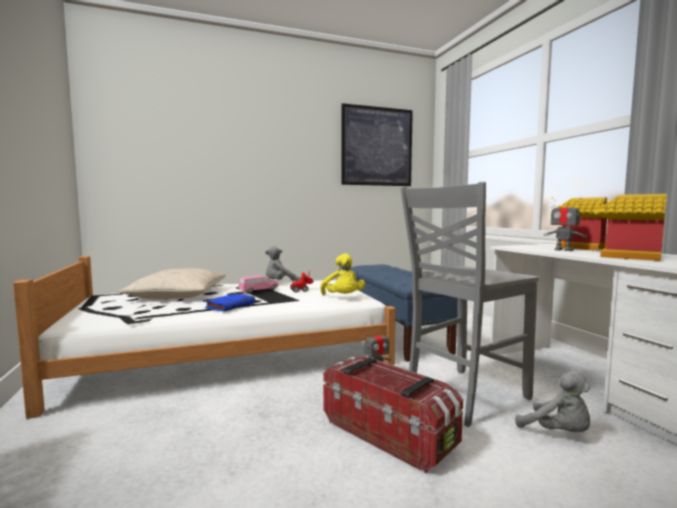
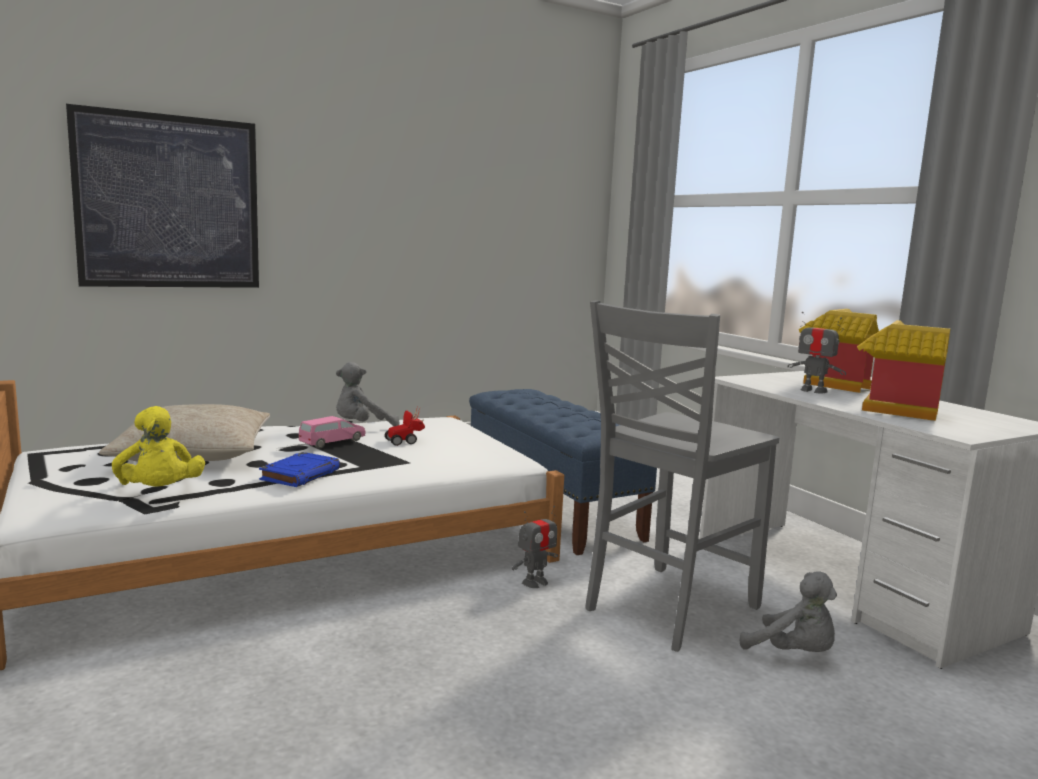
camera: 10 degrees left, 5 degrees up
(343, 298) = (479, 457): yellow plush toy -> yellow plush toy (159, 492)
(377, 146) = (516, 173): picture -> picture (169, 202)
(389, 432) = (570, 665): storage box -> none

